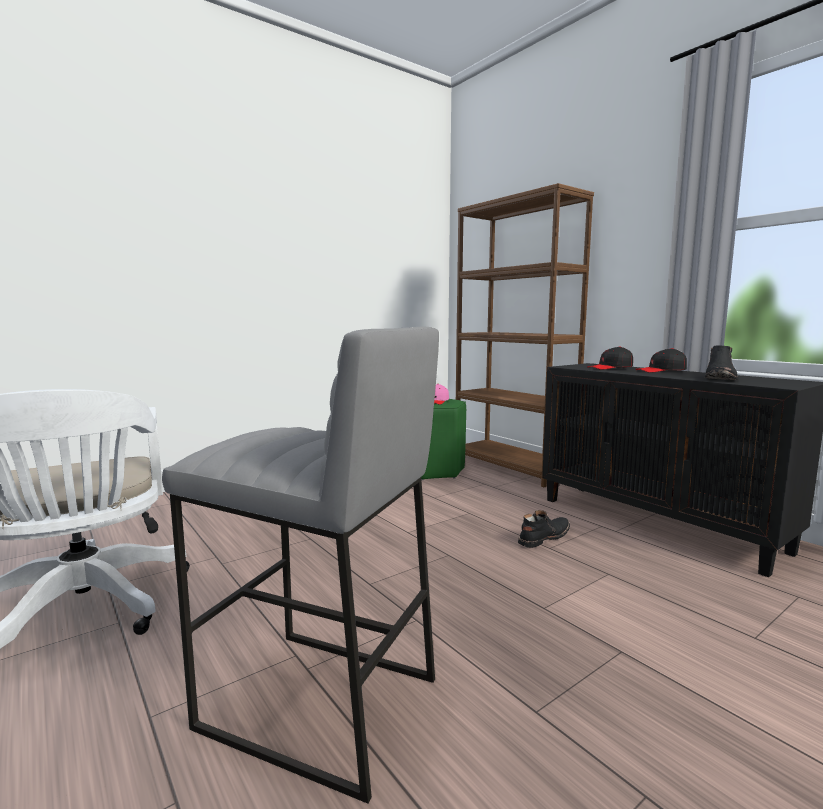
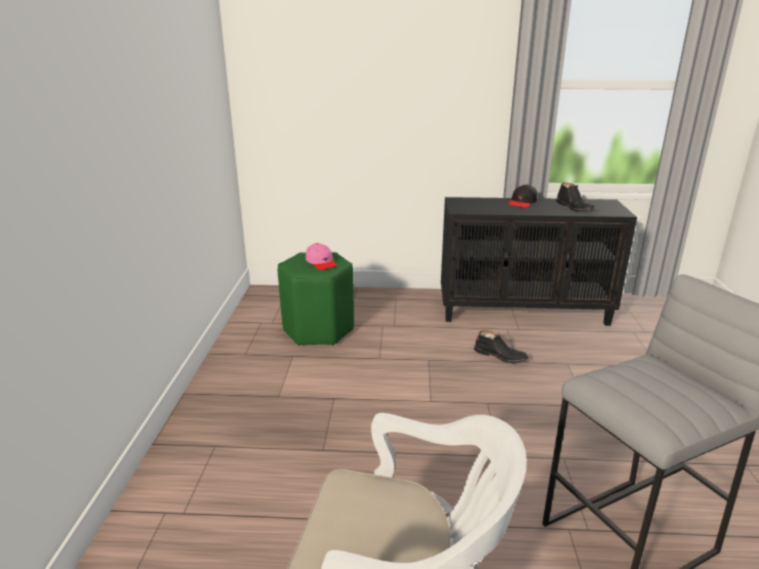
camera: 50 degrees left, 15 degrees up
(512, 467) = (366, 298): brown bookcase -> none
(543, 537) = (500, 356): black boot -> black boot turned 120 degrees clockwise
(610, 368) = (487, 205): black cap -> none

